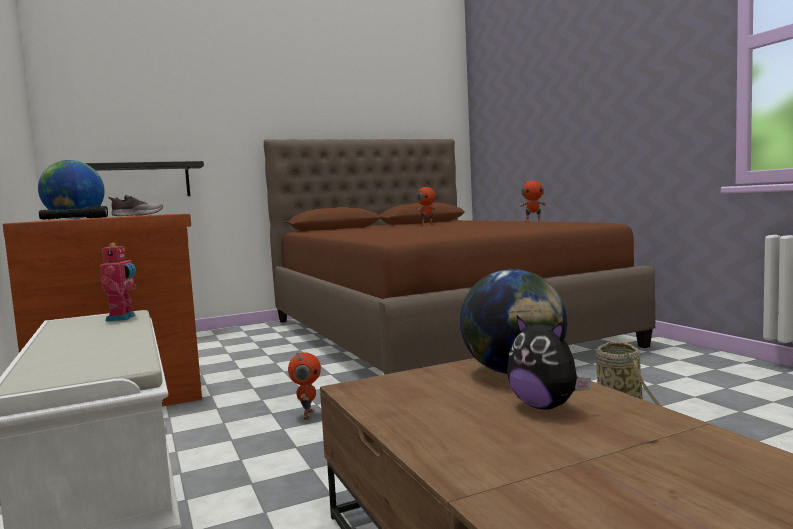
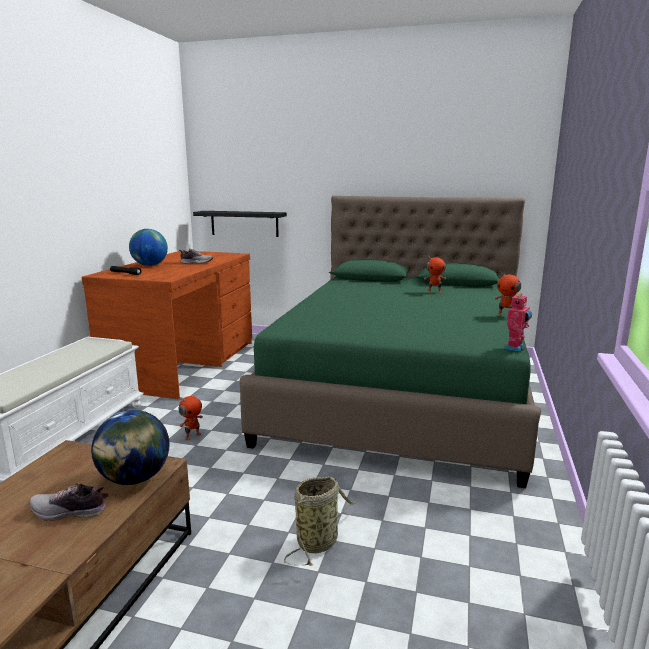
camera: 40 degrees right, 10 degrees up
(123, 318) = (103, 348): toy robot -> toy robot (515, 348)
(435, 332) = (401, 392): brown bed -> green bed
(545, 406) = (69, 512): plush toy -> shoe

